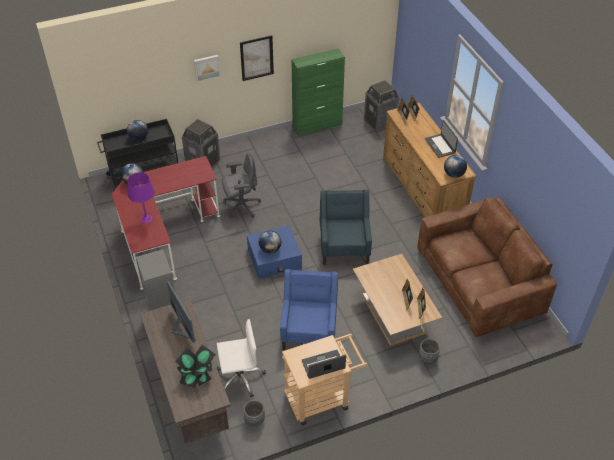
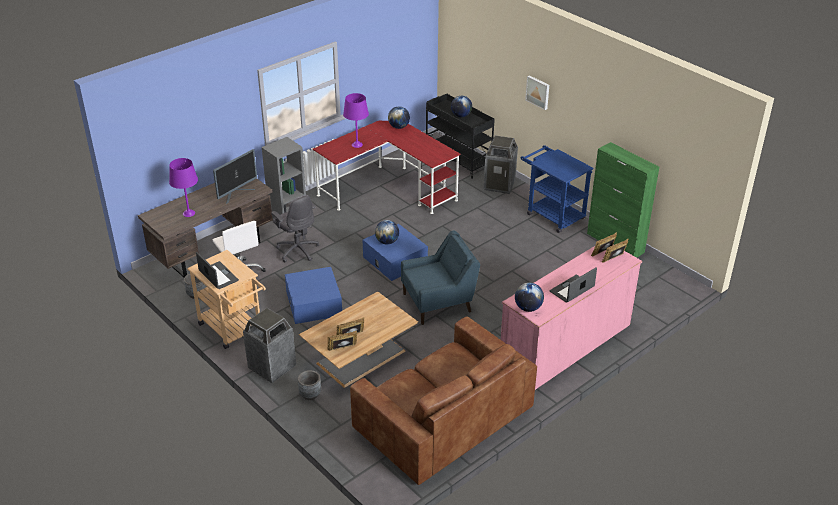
camera: 70 degrees right, 10 degrees down
(197, 375) = (188, 213): potted plant -> purple table lamp
(241, 206) = (453, 223): grey office chair -> grey office chair (297, 250)
(257, 58) = (581, 116): picture -> none
(262, 146) = (551, 214): none -> blue cart
(309, 329) = (314, 303): blue armchair -> blue storage box
(380, 122) = (660, 288): trash can -> trash can (272, 367)
(422, 190) = (565, 345): brown dresser -> pink dresser

